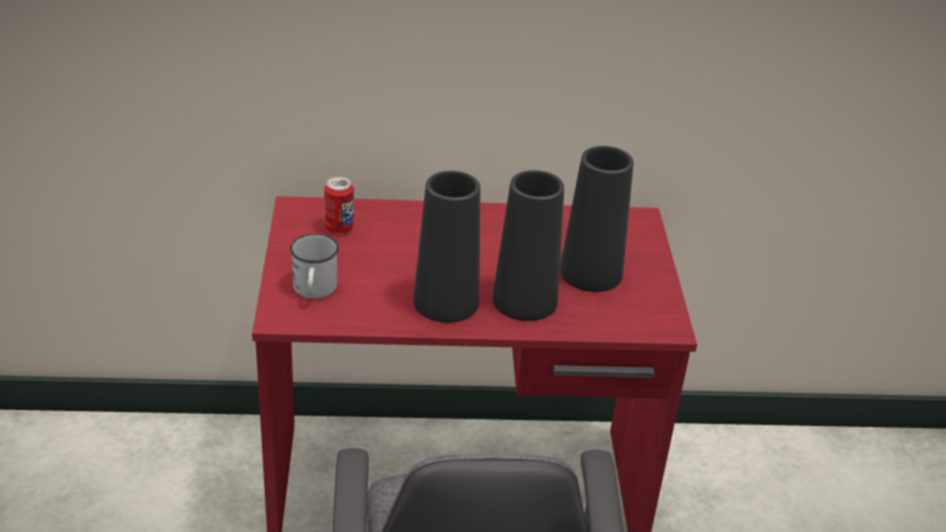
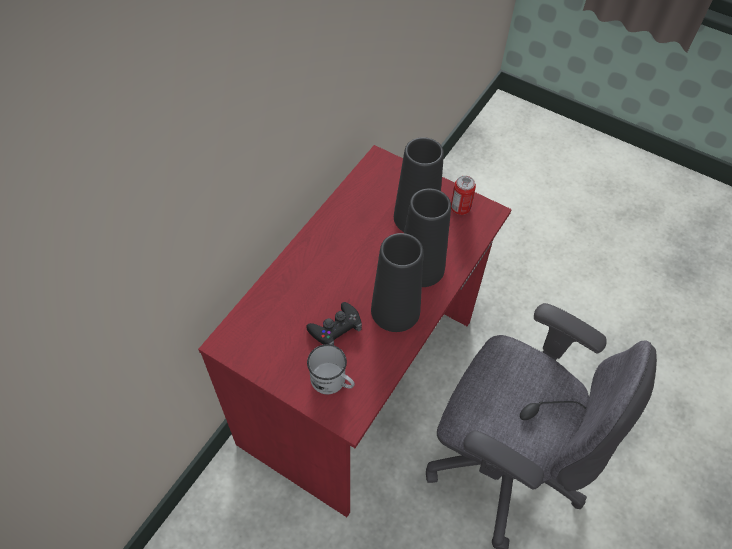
camera: 55 degrees left, 20 degrees up
(339, 228) = (270, 329): can -> can (460, 208)
(381, 269) = (335, 328): none -> black game controller

